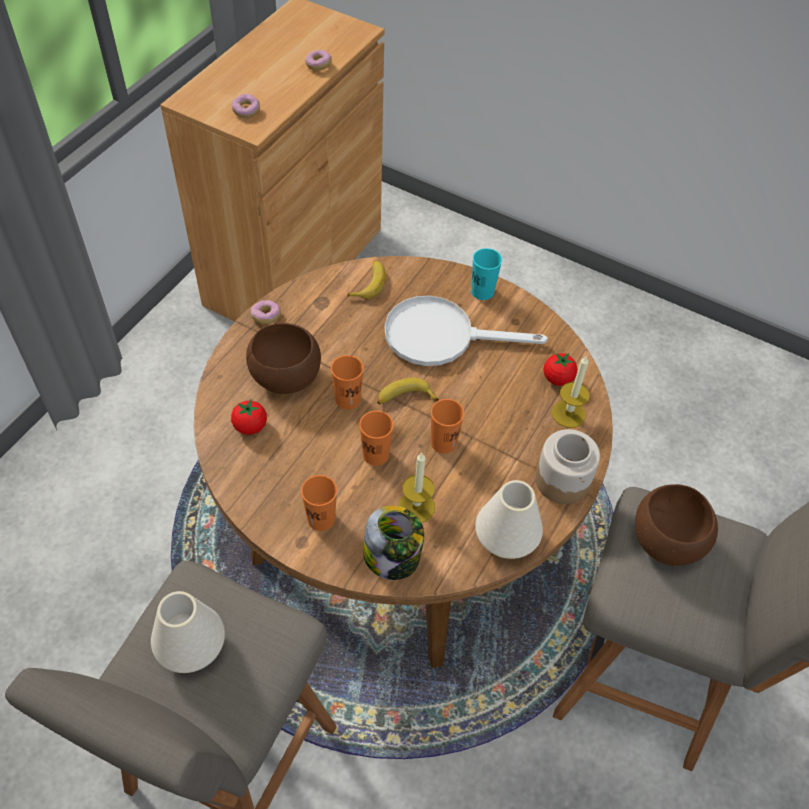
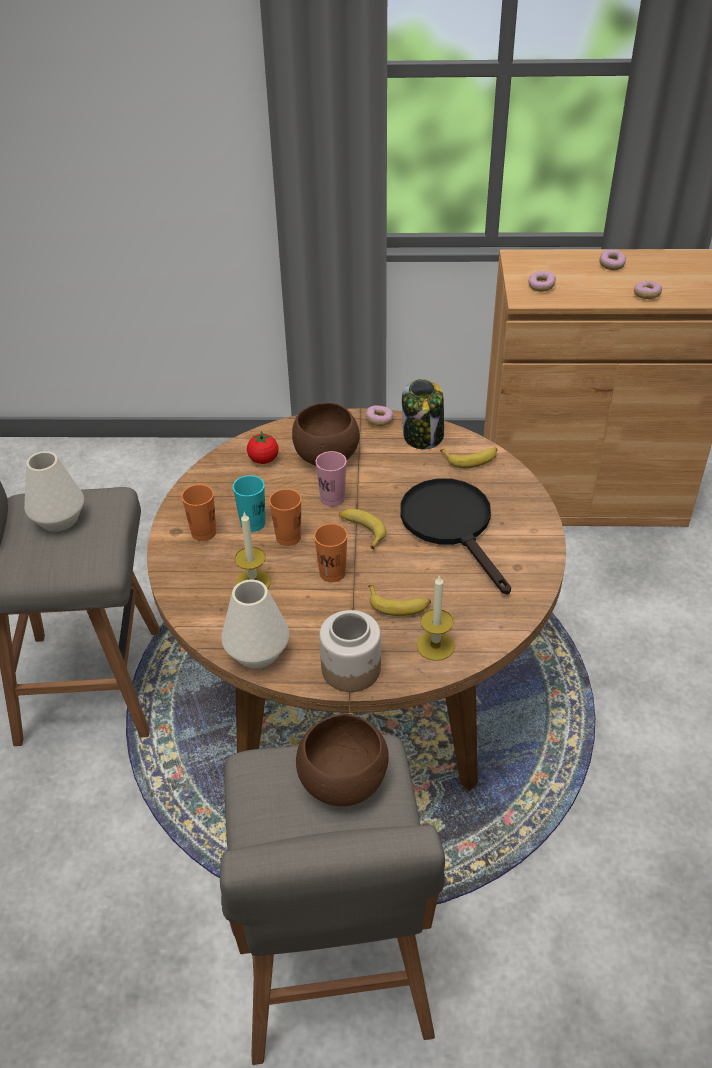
camera: 65 degrees right, 10 degrees down
(256, 59) = (611, 265): none -> donut
(347, 399) = (332, 499): orange cup -> pink cup
(392, 557) = (193, 587): jar -> jar (423, 436)
(441, 336) = (452, 526): white frying pan -> black frying pan
(482, 292) = (532, 531): turquoise cup -> turquoise cup (253, 523)
(510, 415) = (399, 605): none -> banana
(557, 378) = (472, 622): tomato -> none

